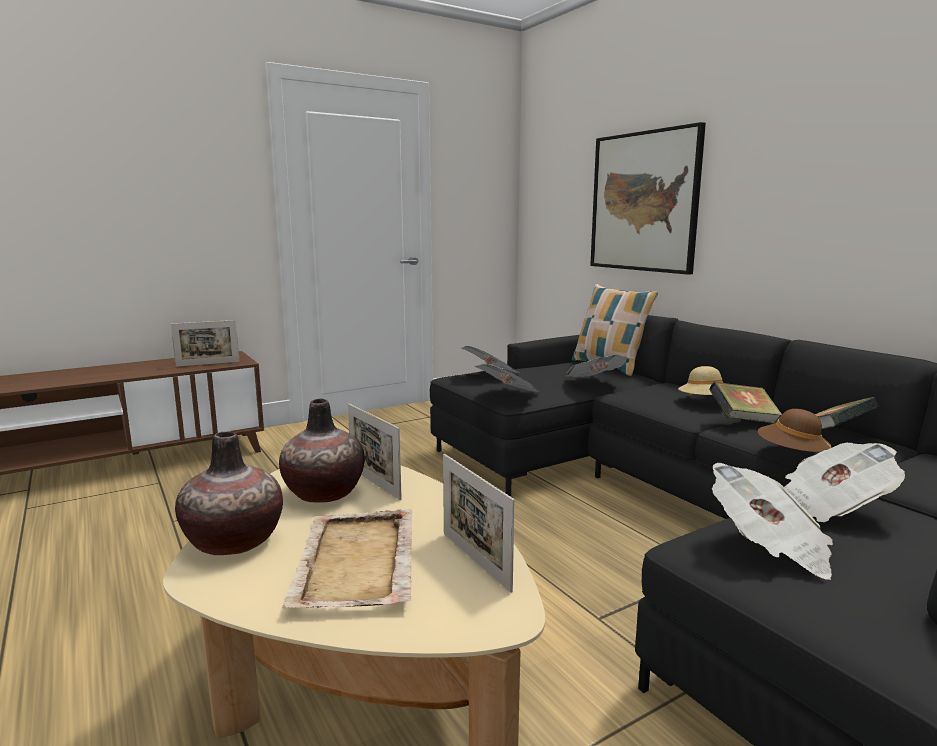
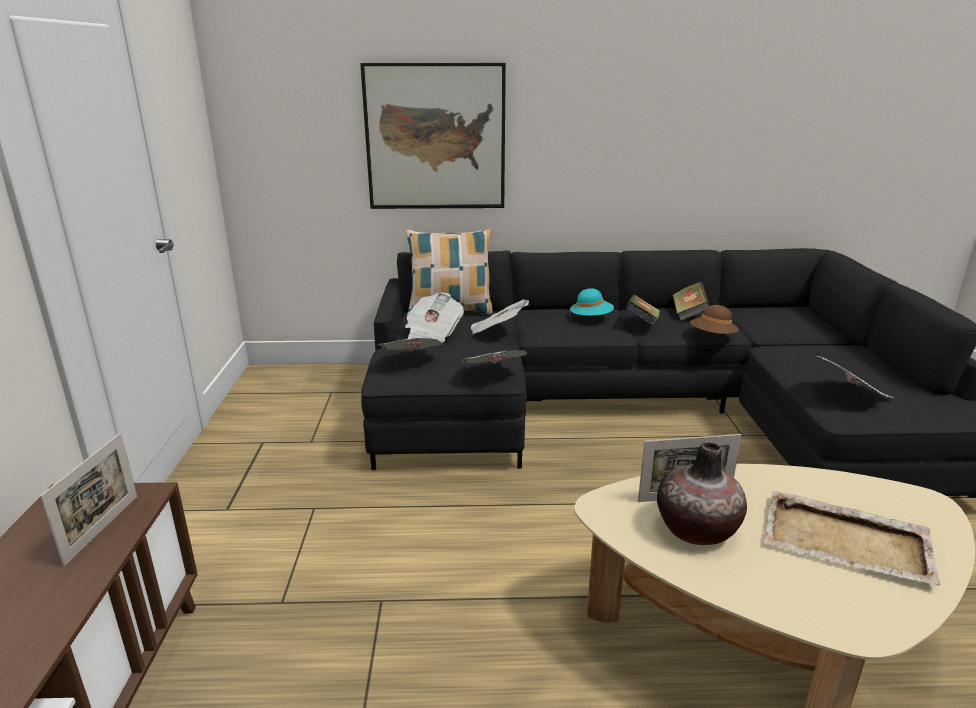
camera: 60 degrees left, 10 degrees up
(233, 542) = (795, 601): vase -> none
(475, 561) = (851, 490): picture frame -> none
(705, 402) = (591, 318): beige hat -> turquoise hat
(828, 507) = (801, 361): newspaper -> newspaper (432, 335)

